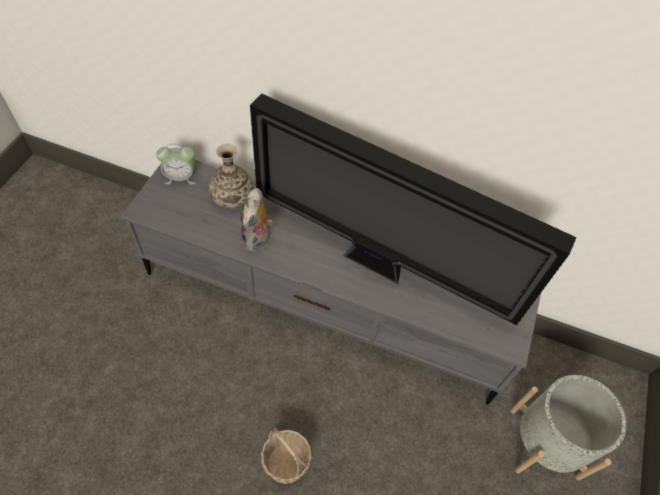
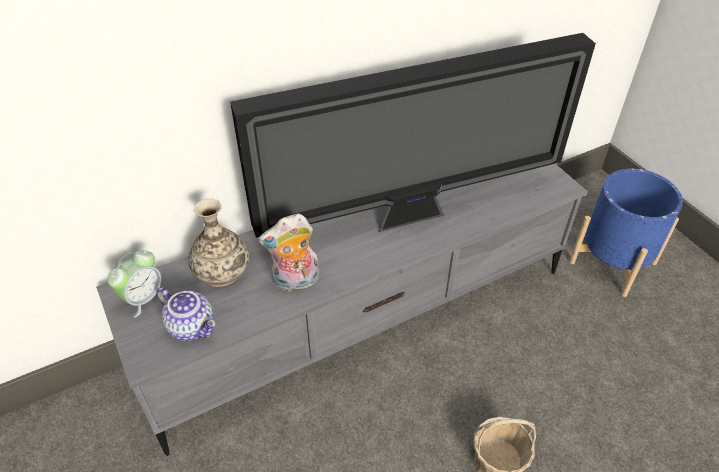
camera: 45 degrees left, 10 degrees down
(181, 214) = (192, 326): none -> teapot
(258, 240) = (295, 282): plush toy -> plush toy turned 105 degrees clockwise
(544, 443) = (612, 262): grey planter -> blue planter

